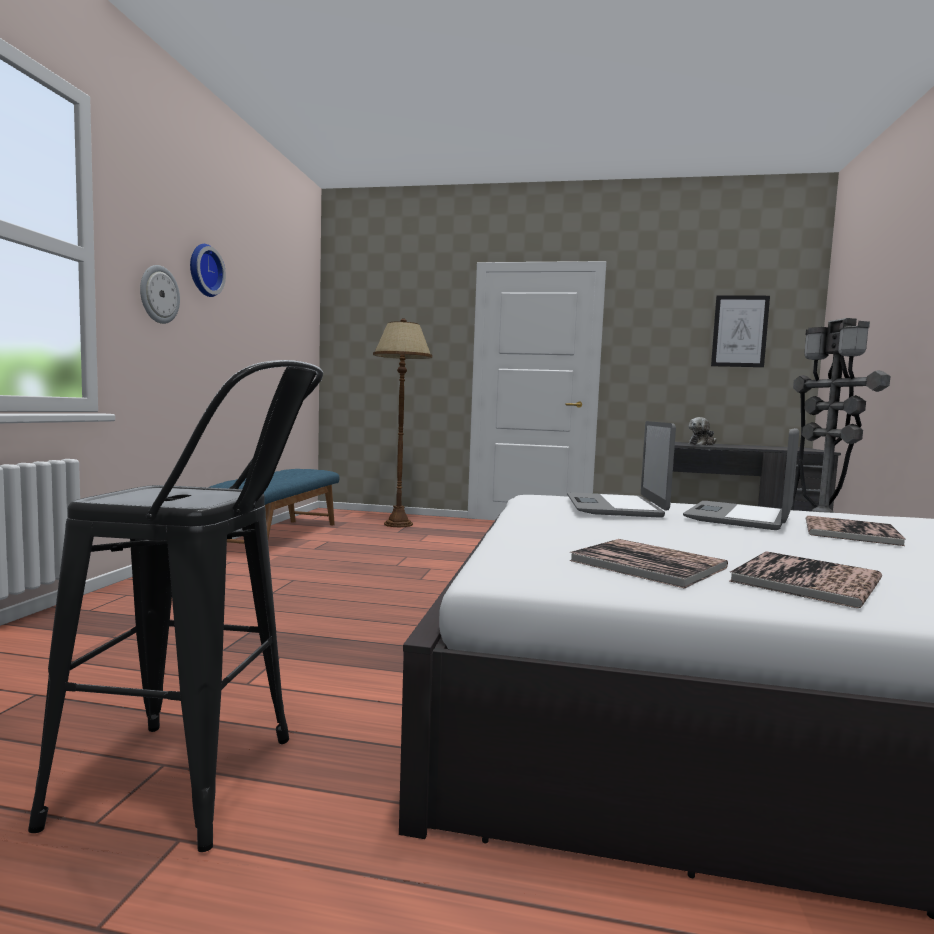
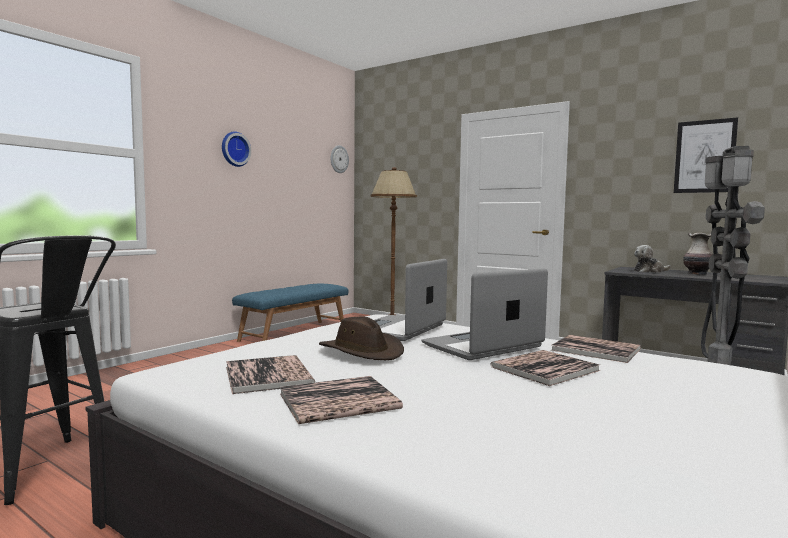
camera: 25 degrees right, 0 degrees up
(158, 294) = (195, 170): wall clock -> wall clock (339, 159)
(651, 531) = (362, 351): none -> brown hat
(744, 446) = (697, 274): none -> vase
(824, 514) = (596, 350): none -> book

